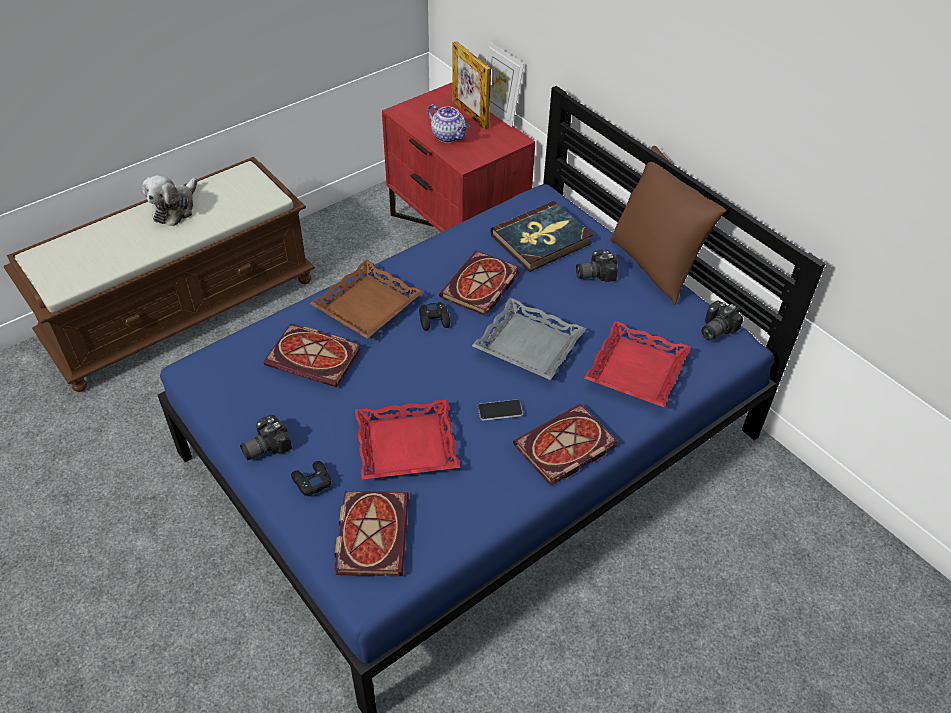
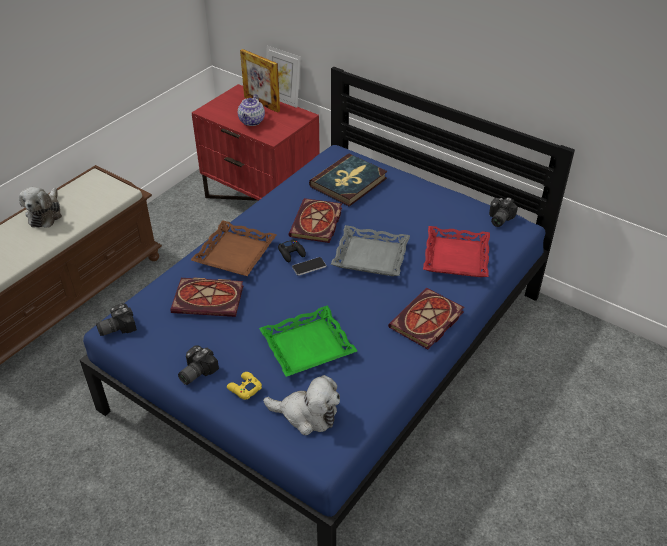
camera: 15 degrees left, 5 degrees down
(311, 481) = (244, 388): black game controller -> yellow game controller
(370, 533) = (306, 414): book -> plush toy
(406, 446) = (308, 347): red tray -> green tray
(449, 136) = (252, 122): teapot -> teapot turned 75 degrees clockwise
(500, 410) = (368, 306): phone -> phone (309, 267)
(594, 273) = (396, 198): camera -> camera (116, 327)
(655, 265) = (438, 185): brown pillow -> none

